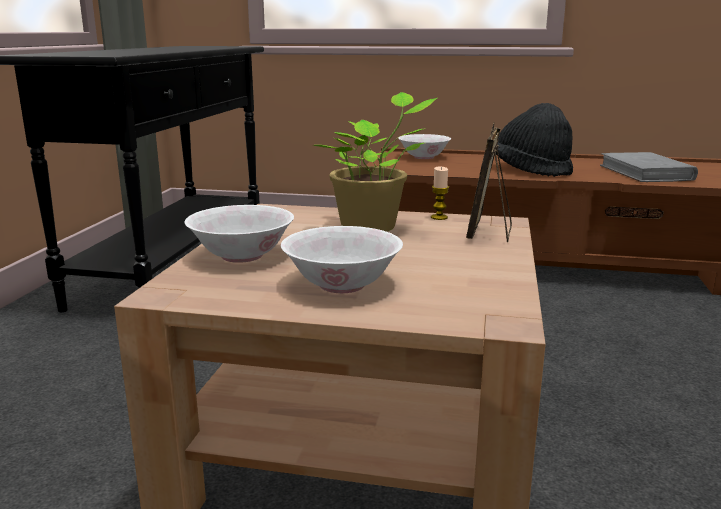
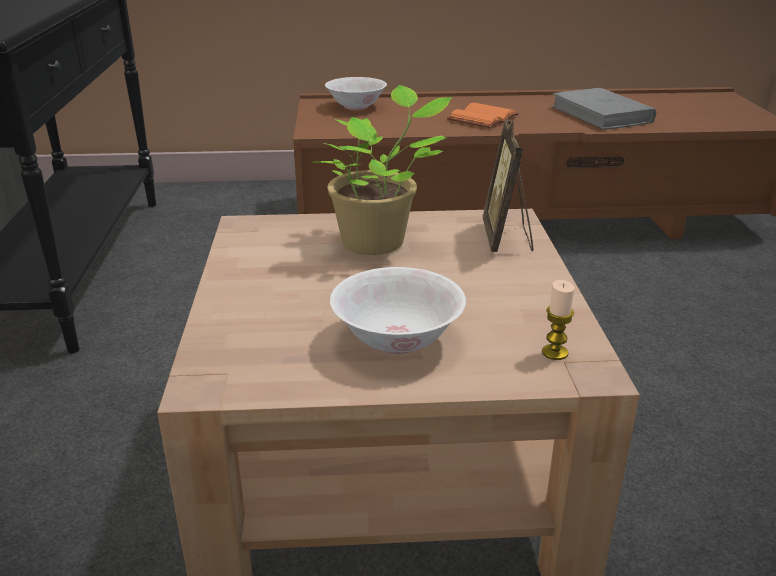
camera: 15 degrees left, 10 degrees up
(242, 255) = (258, 308): white bowl -> none
(439, 217) = (441, 218): candle -> candle (555, 352)
(531, 170) = (483, 119): black hat -> orange book

